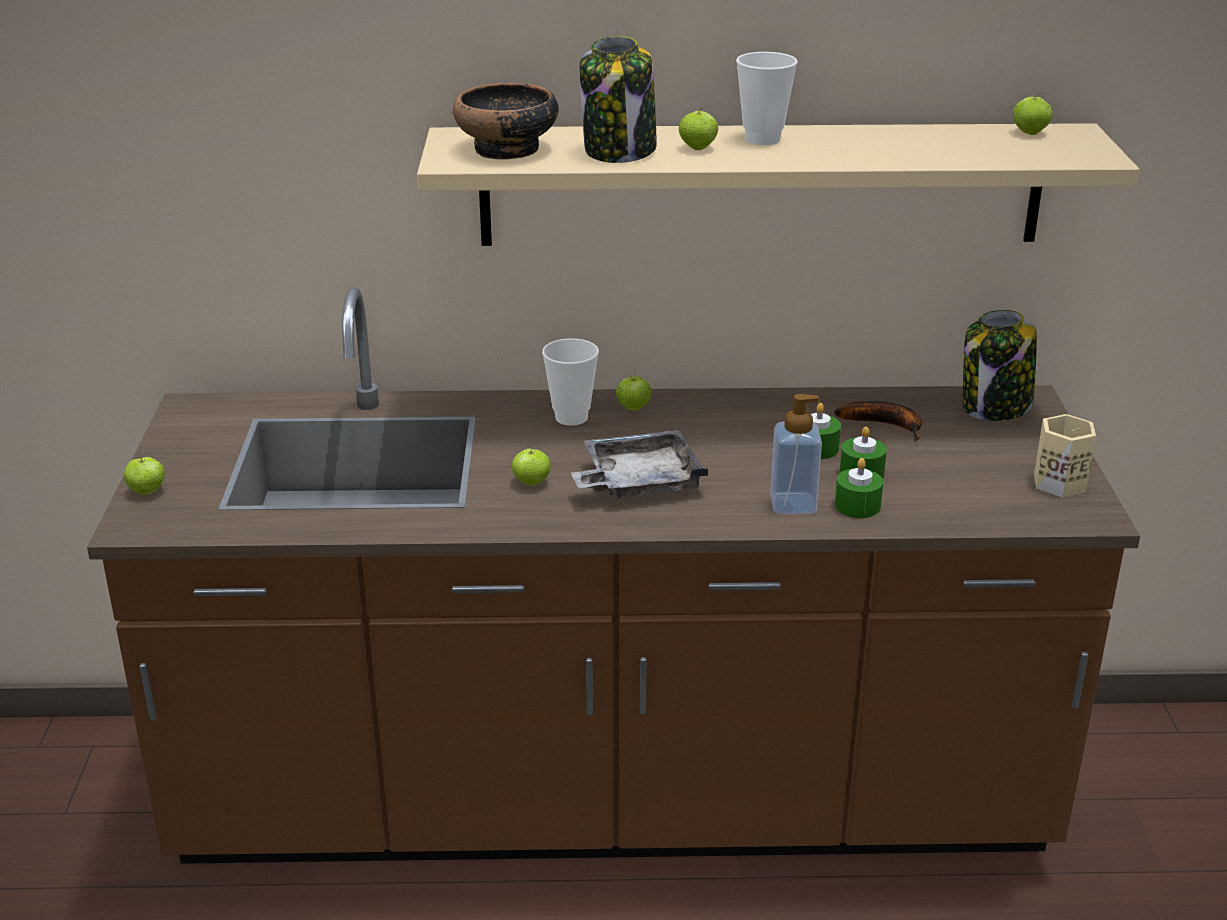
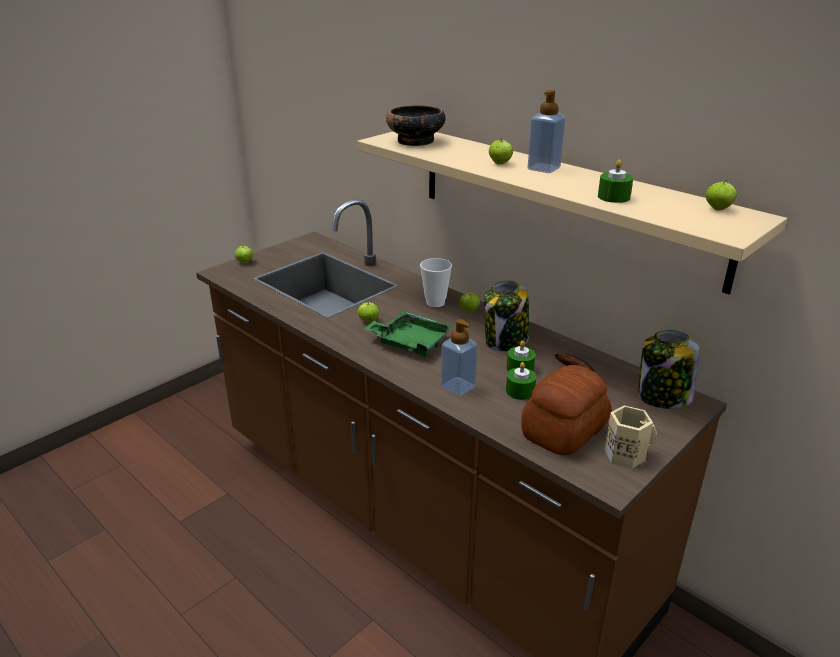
camera: 45 degrees right, 0 degrees up
(620, 151) = (460, 155): jar -> jar (506, 341)
(638, 481) = (410, 342): grey tray -> green tray
(762, 139) = (543, 168): cup -> soap dispenser
(857, 506) = (487, 404): green candle -> green candle (613, 197)
(971, 491) = (562, 430): none -> bread

